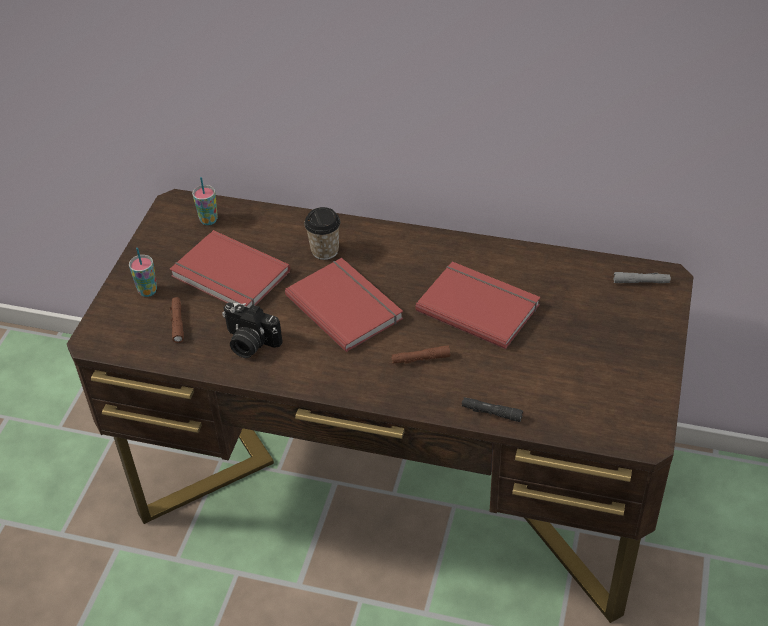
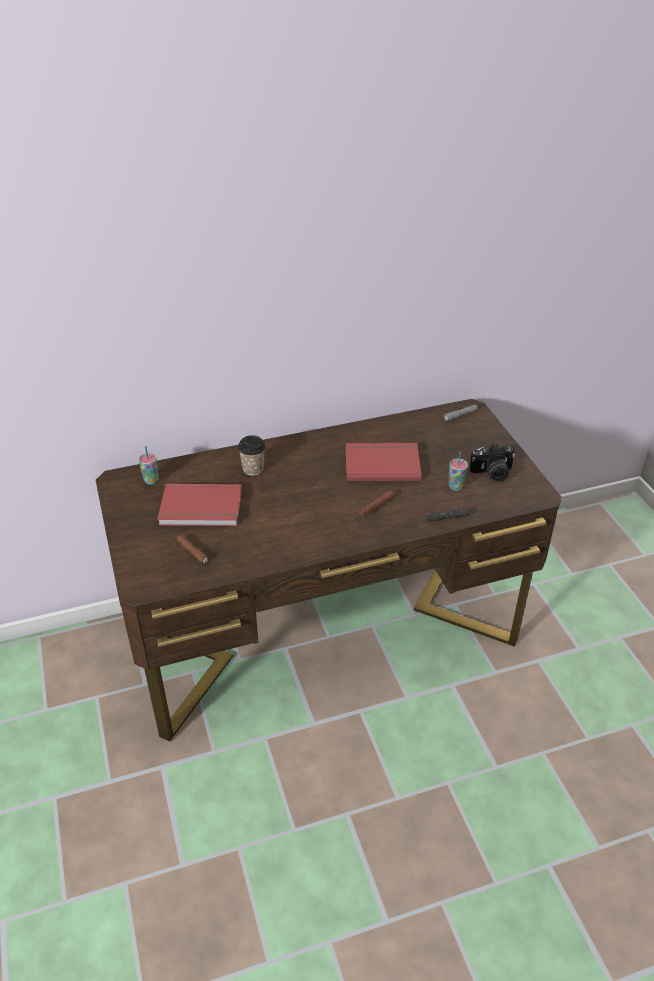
camera: 35 degrees left, 5 degrees down
(147, 291) = (149, 541): cup -> cup (455, 487)
(249, 343) = (256, 543): camera -> camera (492, 473)
(346, 305) = (299, 495): red book -> none

